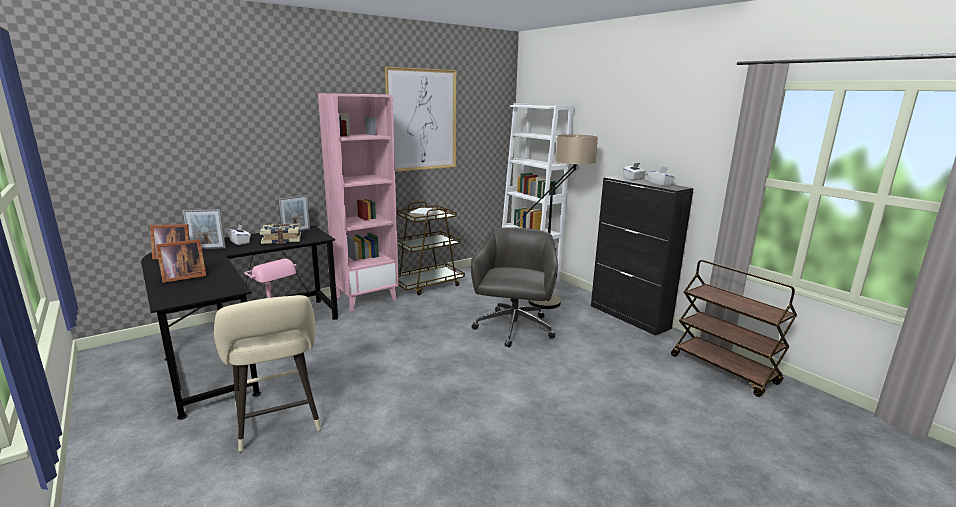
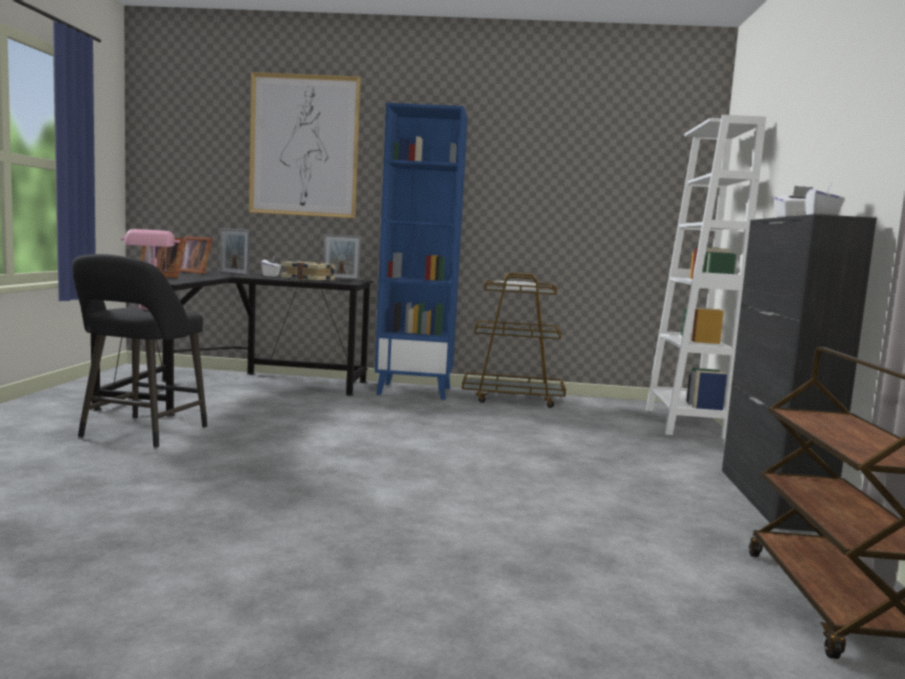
camera: 40 degrees right, 10 degrees down
(278, 423) = (140, 434): beige stool -> black stool
(366, 298) = (415, 391): pink bookcase -> blue bookcase
(422, 120) = (544, 158): picture -> picture (304, 146)
(513, 329) = (534, 454): grey office chair -> none
(555, 300) = (671, 451): floor lamp -> none

